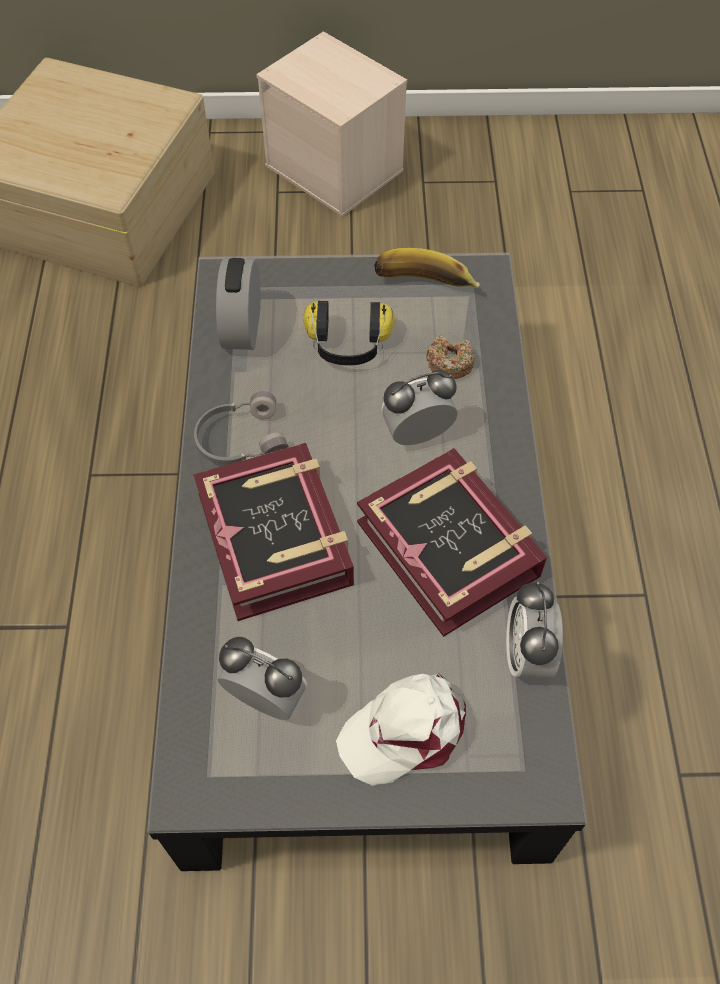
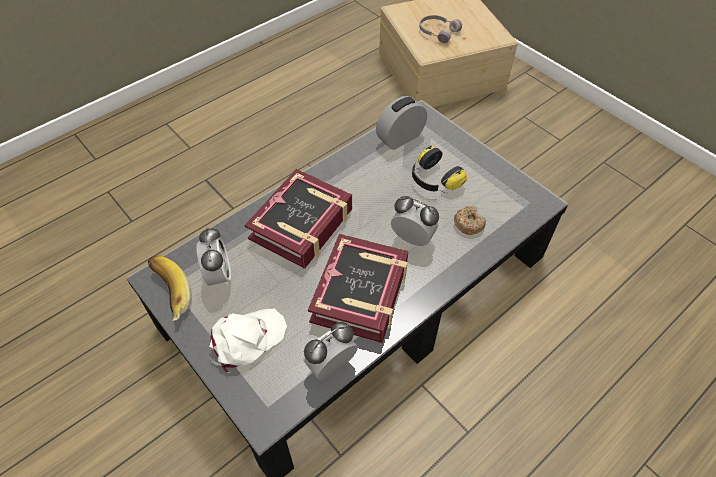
camera: 50 degrees right, 5 degrees down
(240, 439) = (341, 177): grey headphones -> grey headphones (437, 32)
(336, 168) = (566, 126): beige storage box -> none
(405, 730) = (246, 340): white cap -> white cap turned 120 degrees clockwise
(424, 286) = (502, 184): banana -> banana (168, 294)

